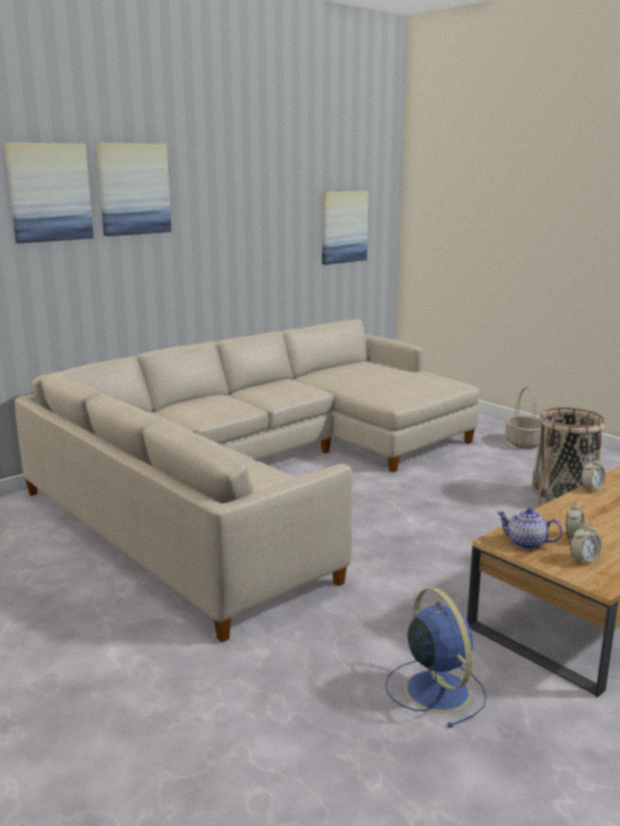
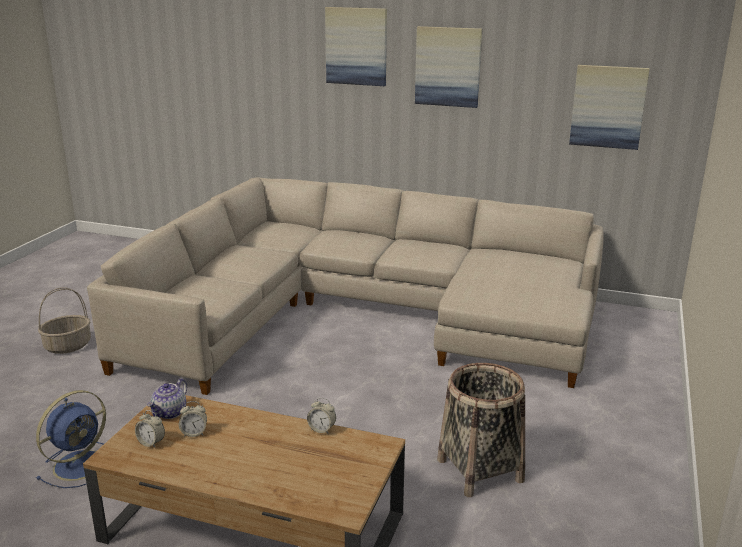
camera: 60 degrees right, 5 degrees up
(49, 192) = (288, 44): picture -> picture (448, 66)
(523, 443) = (618, 419): basket -> basket (68, 346)
(526, 543) = (170, 413): teapot -> teapot turned 150 degrees counterclockwise

